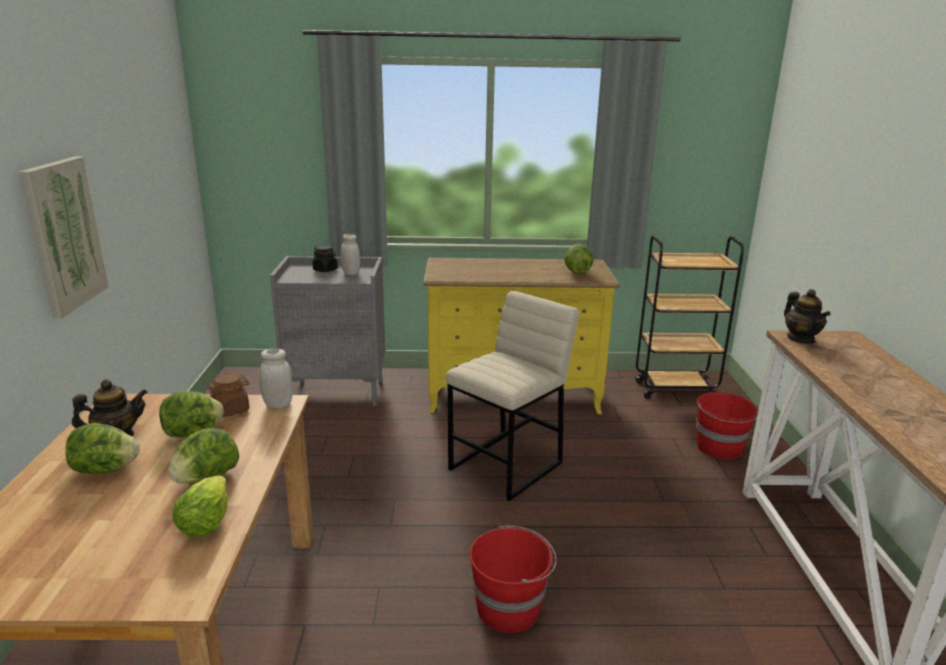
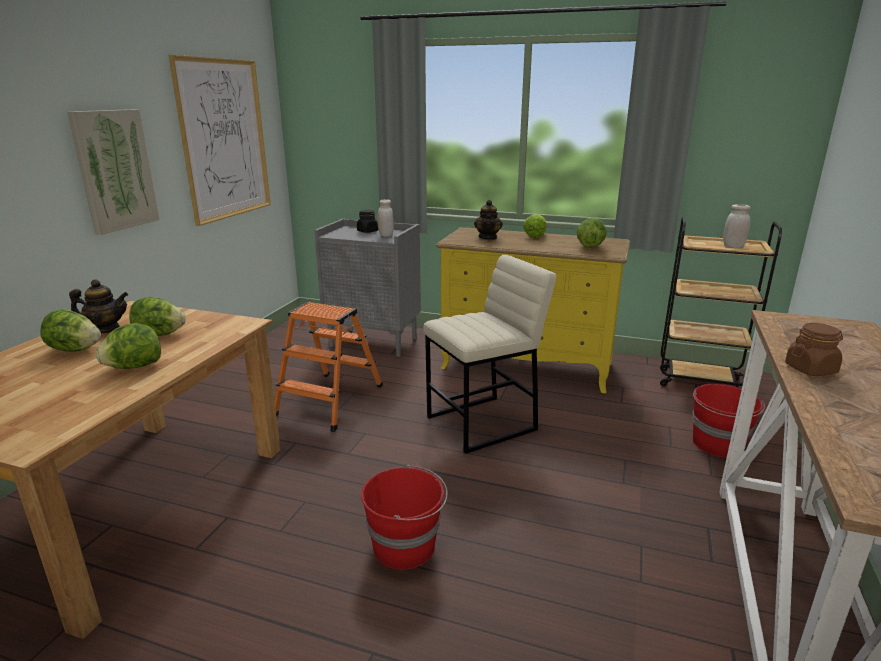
camera: 20 degrees right, 0 degrees up
(151, 176) = (224, 140): none -> picture
(205, 523) = (99, 398): lettuce -> lettuce (535, 236)
(231, 410) = (203, 322): brown jar -> brown jar (810, 369)
(278, 404) = (242, 323): white jar -> white jar (733, 246)
(332, 469) = (330, 400): none -> orange step ladder
(801, 339) = (787, 321): teapot -> teapot (488, 237)

